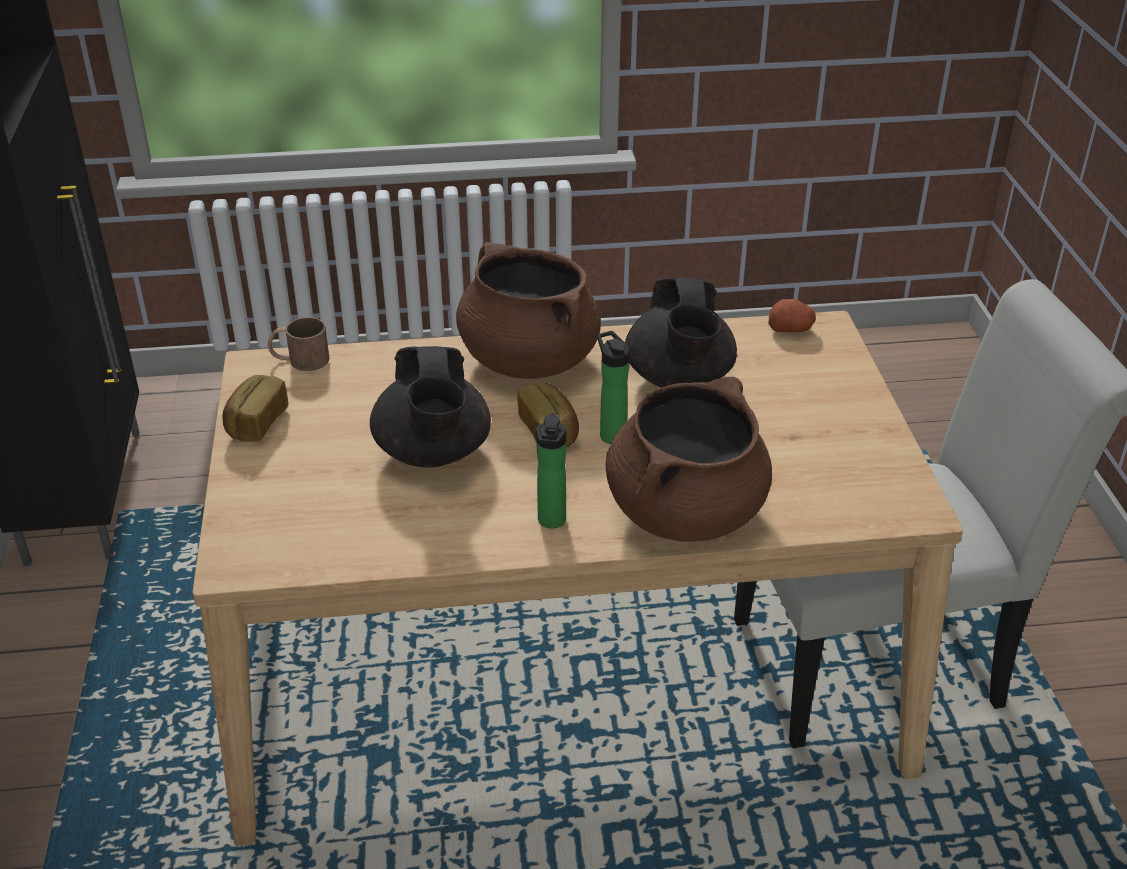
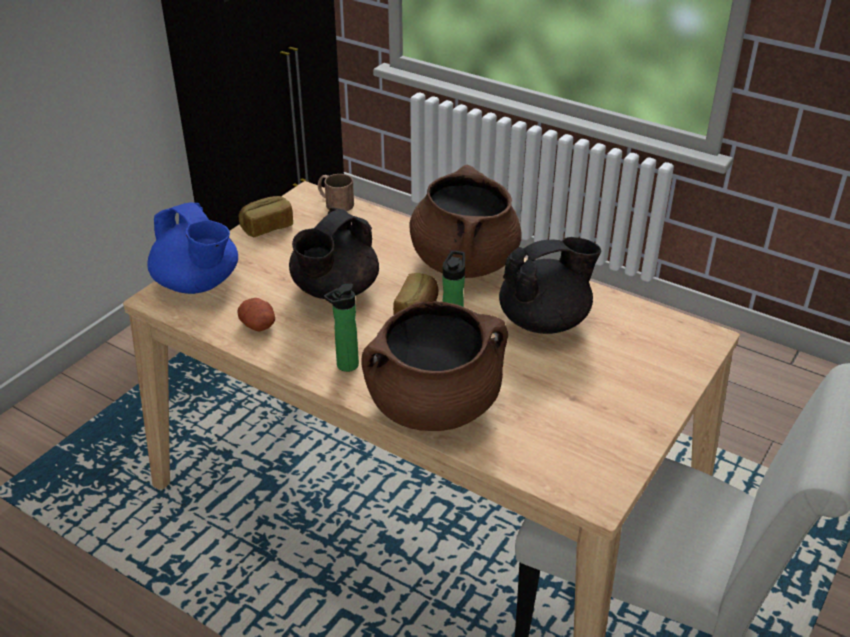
camera: 40 degrees right, 0 degrees up
(262, 525) = (198, 284): none -> blue teapot
(679, 379) = (545, 321): black teapot -> black teapot turned 150 degrees counterclockwise
(791, 329) = (675, 326): potato -> potato (259, 325)

